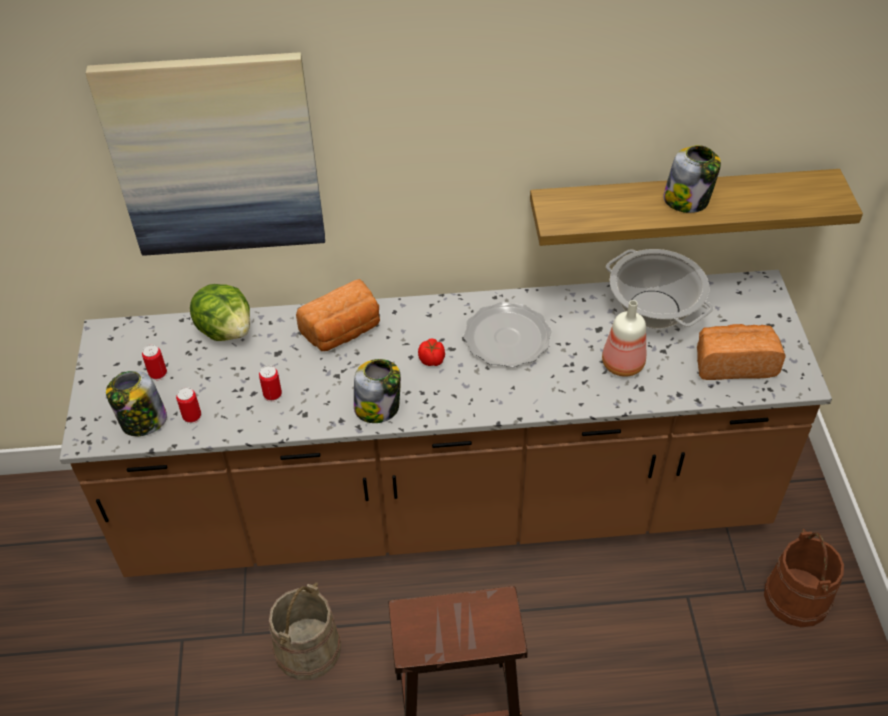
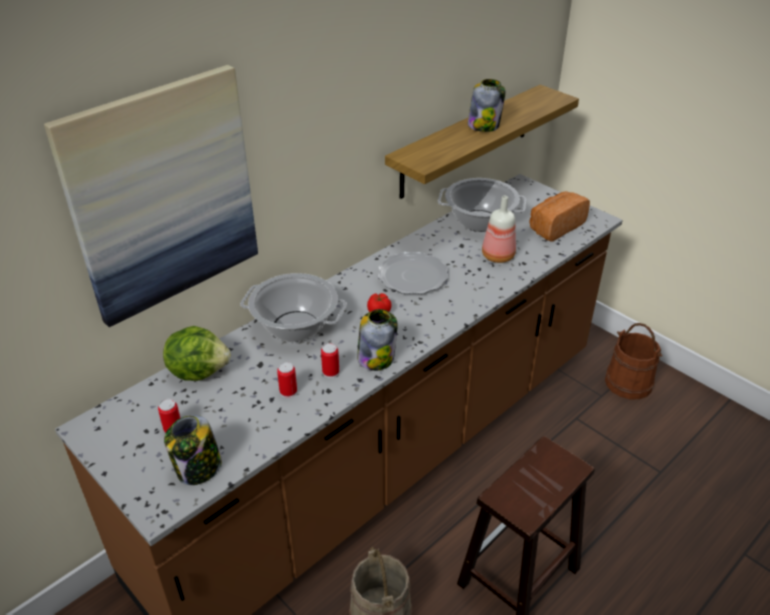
camera: 40 degrees left, 10 degrees down
(192, 416) = (238, 441): can -> can (330, 372)
(343, 331) = (295, 327): bread -> cooking pot

